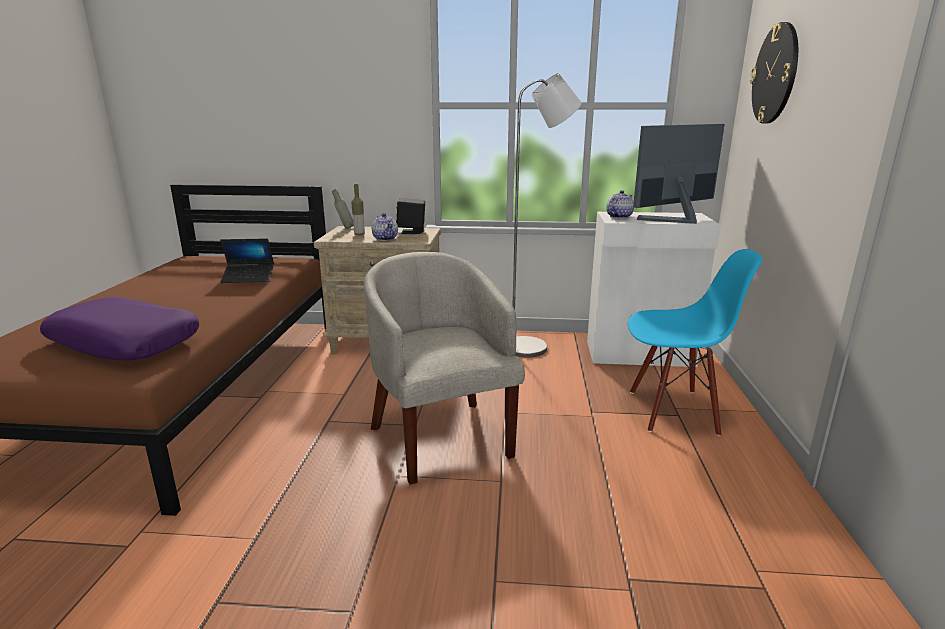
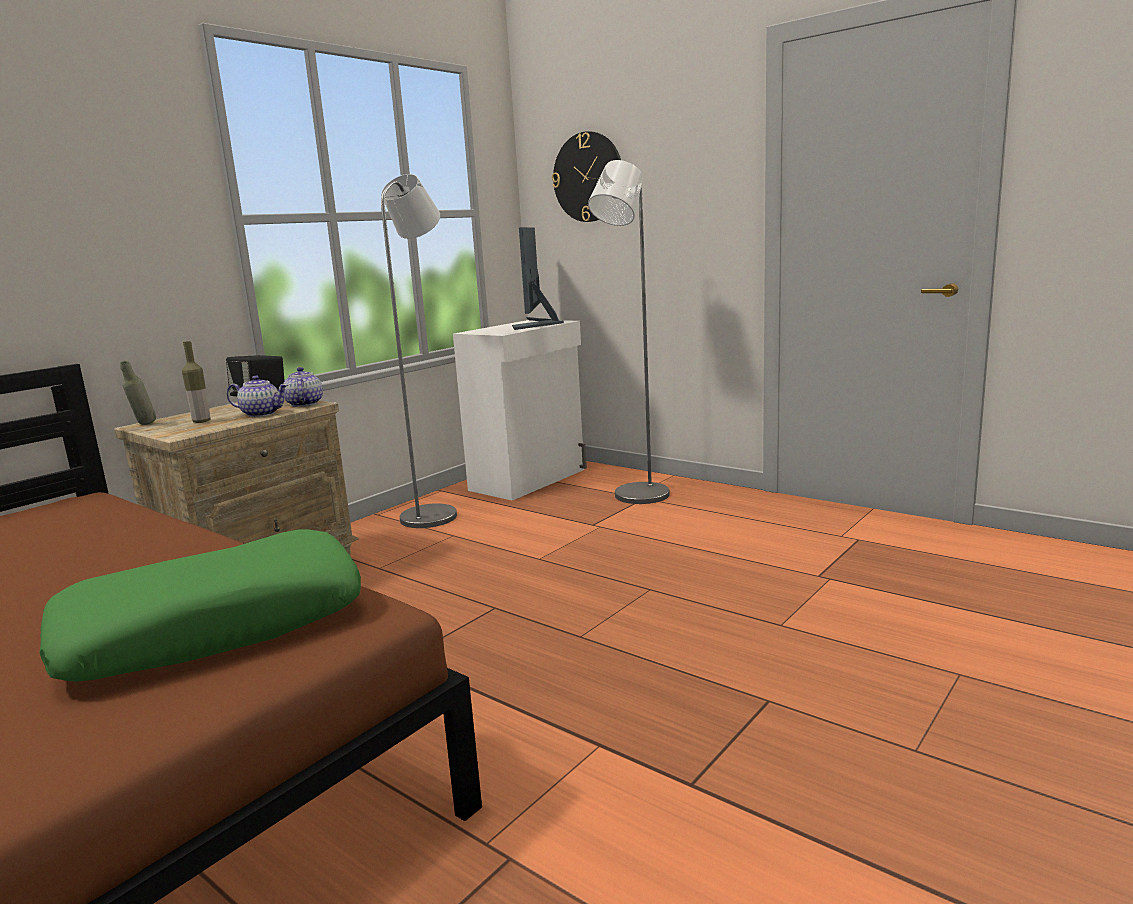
camera: 55 degrees left, 5 degrees down
(125, 342) = (215, 627): purple pillow -> green pillow
(248, 278) = (100, 530): laptop -> none
(440, 437) = (538, 599): beige armchair -> none
(618, 216) = (491, 331): teapot -> teapot (304, 404)
(673, 411) = (636, 498): blue chair -> grey floor lamp

